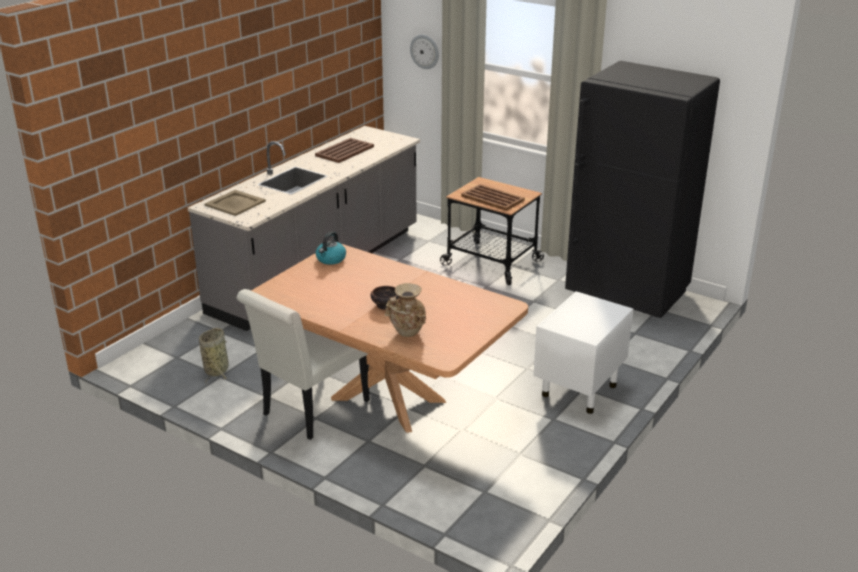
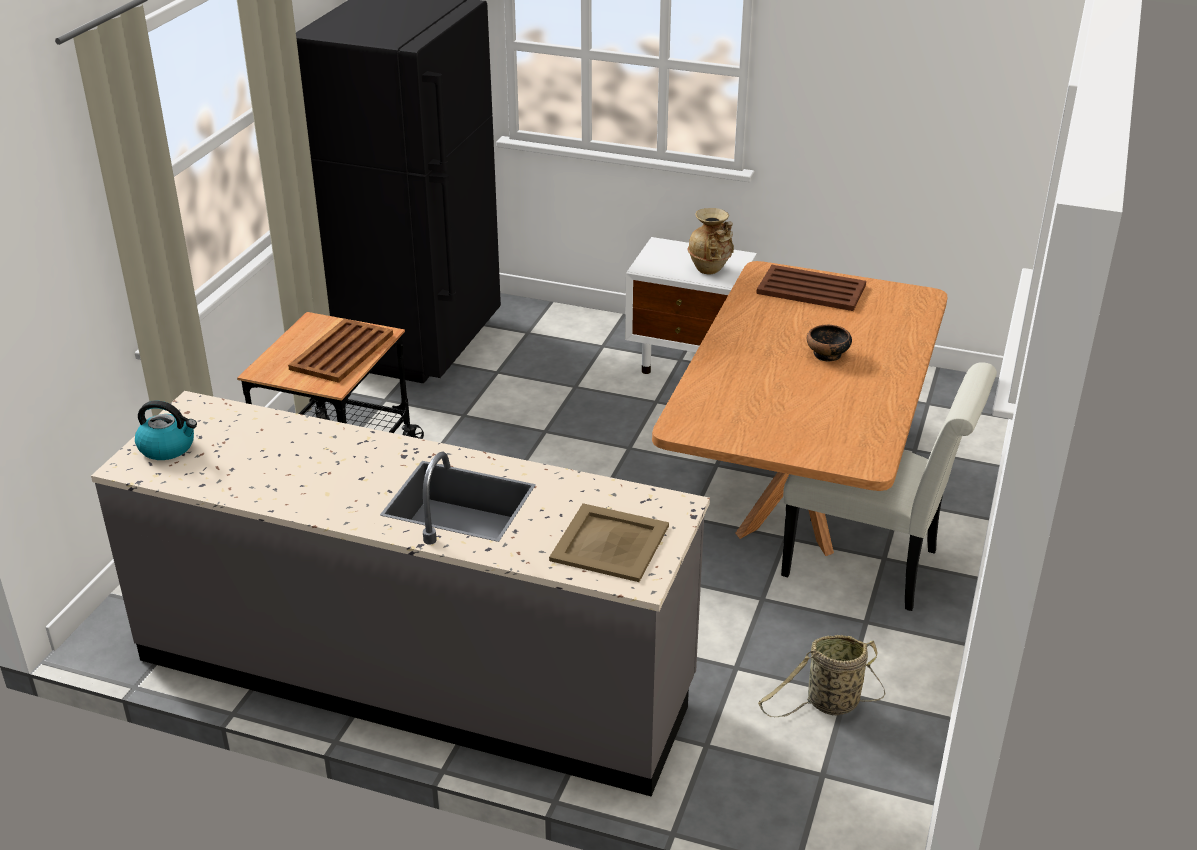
camera: 105 degrees left, 5 degrees up
(331, 259) = (717, 426): kettle -> kettle (168, 447)
(344, 151) = (274, 469): brown tray -> brown tray (812, 290)
(407, 333) = (886, 328): beige vase -> beige vase (710, 269)
(425, 51) = (47, 247): wall clock -> none

